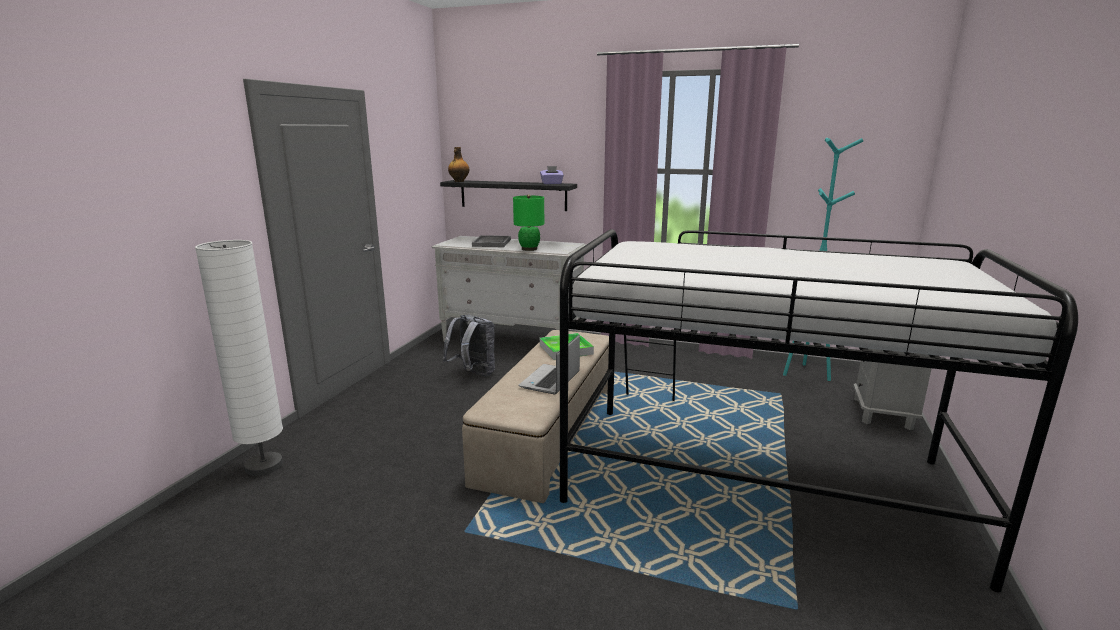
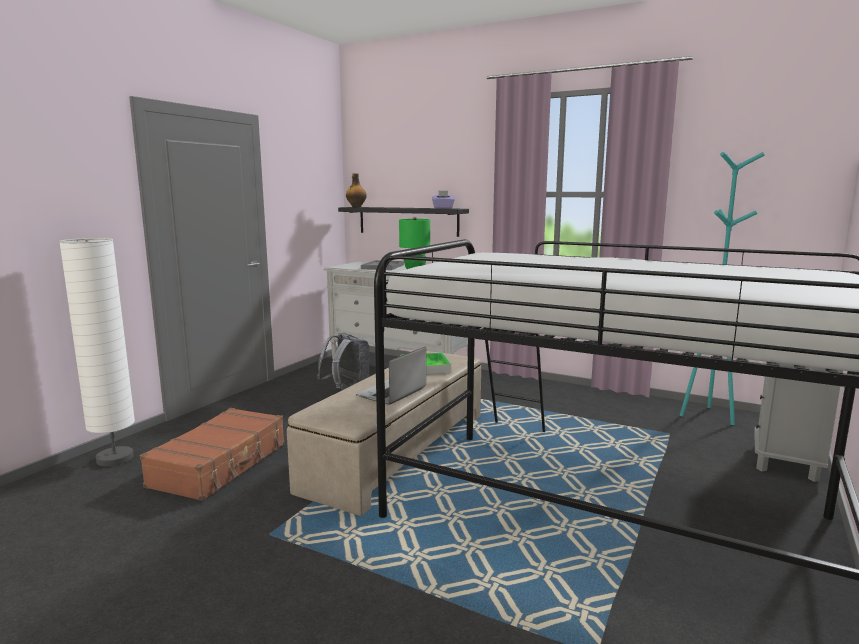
camera: 10 degrees right, 5 degrees down
(380, 463) = (221, 465): none -> brown suitcase

